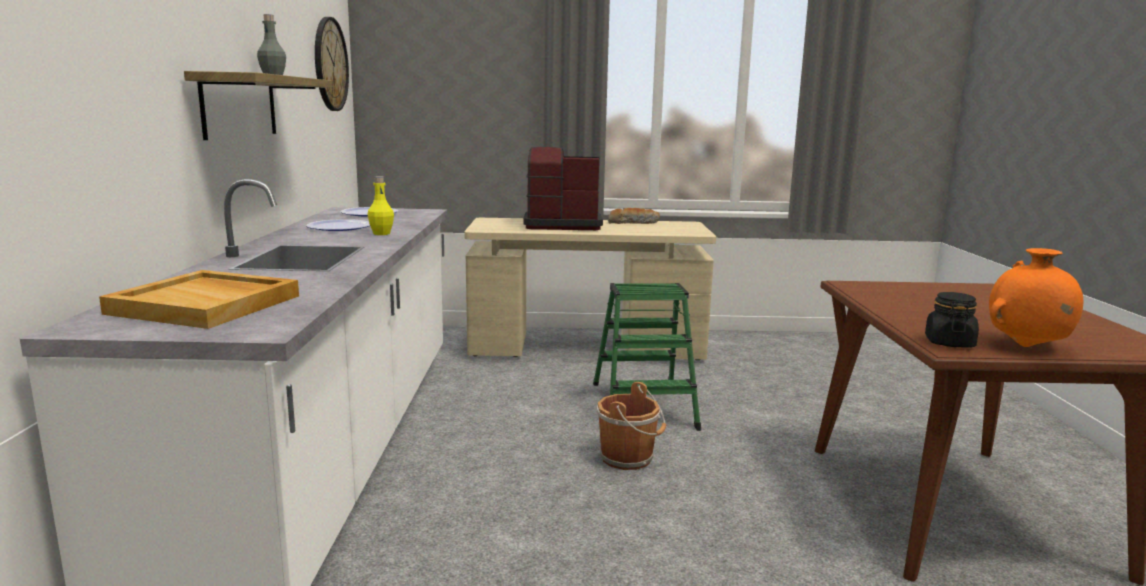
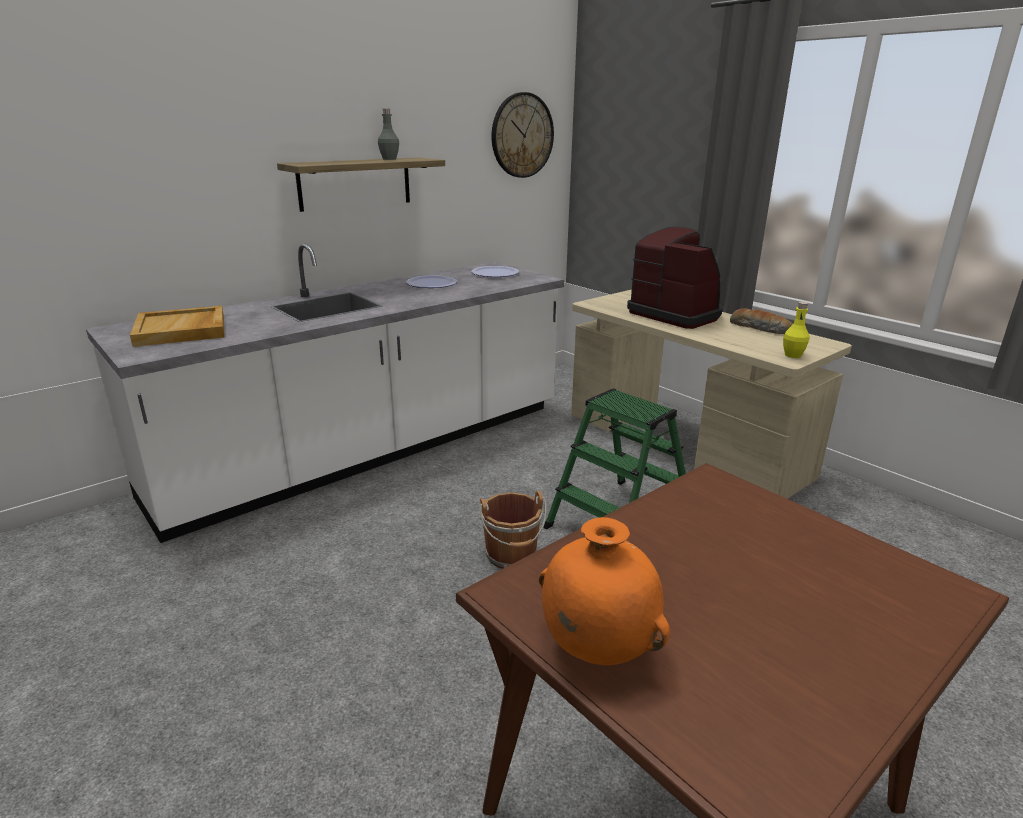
camera: 50 degrees right, 10 degrees up
(381, 234) = (432, 296): yellow bottle -> yellow bottle (792, 355)
(949, 343) = (533, 589): black jar -> none

